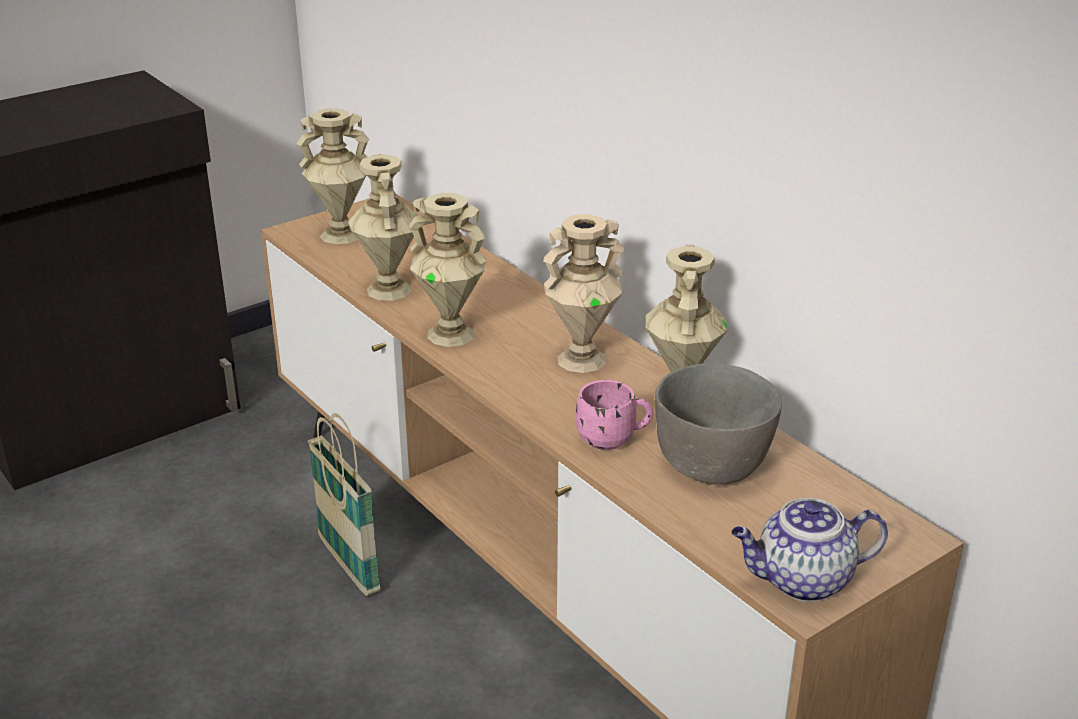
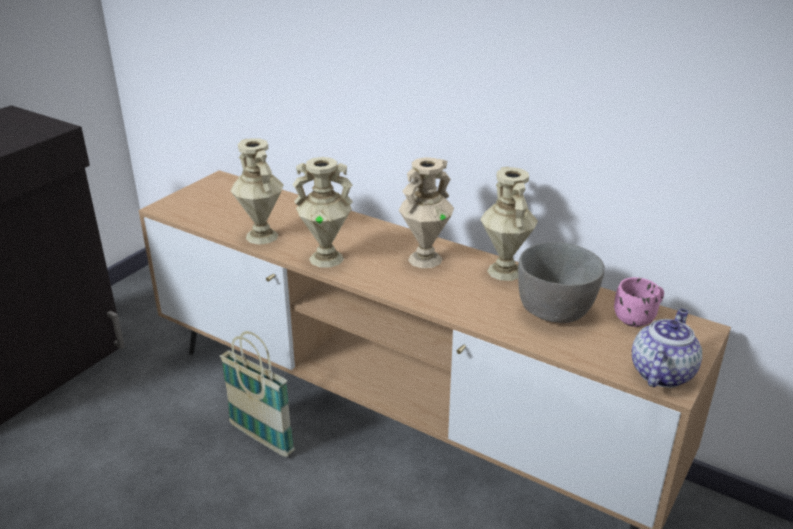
camera: 20 degrees left, 0 degrees up
(340, 235) = (201, 205): beige vase -> none
(613, 439) = (482, 307): pink mug -> pink mug (638, 318)
(802, 581) = (661, 372): teapot -> teapot turned 150 degrees clockwise

